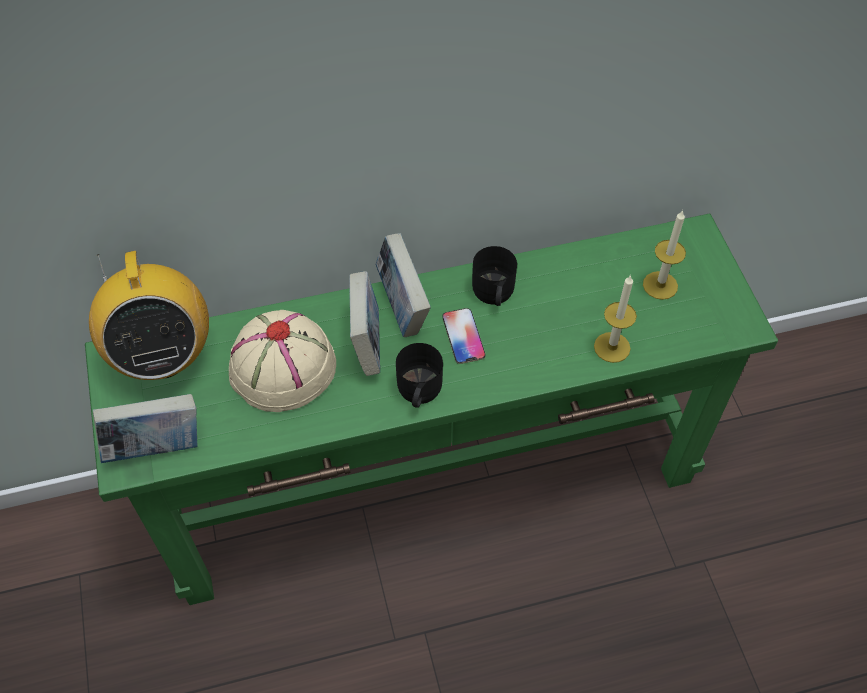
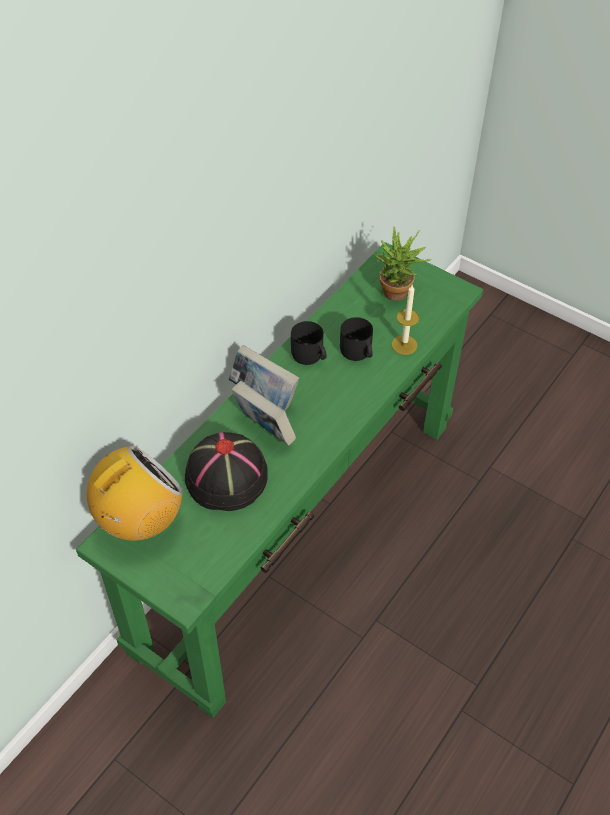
camera: 40 degrees left, 5 degrees down
(155, 448) = (195, 576): book -> none
(162, 356) = (140, 521): radio -> radio turned 75 degrees counterclockwise
(282, 368) = (226, 477): beige hat -> black hat
(418, 391) = (322, 437): black mug -> black mug (357, 353)
(463, 336) = (317, 390): phone -> none
(660, 285) = (397, 296): candle -> potted plant

